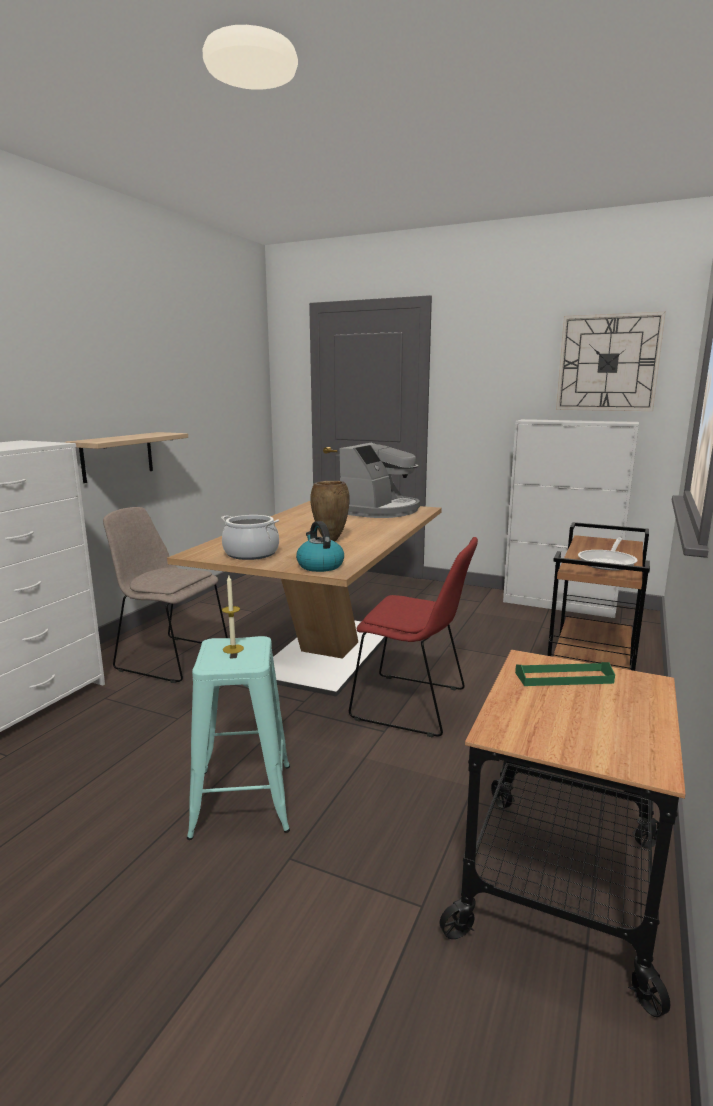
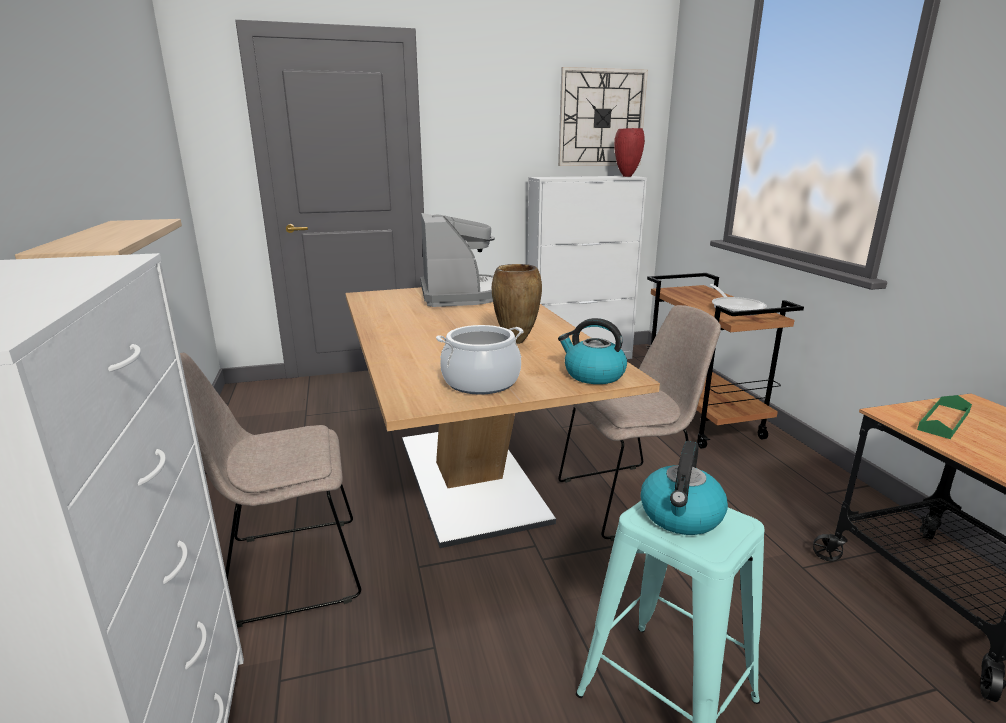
camera: 40 degrees left, 5 degrees up
(233, 649) = (681, 516): candle -> kettle
(413, 705) = (630, 499): red chair -> beige chair
(619, 422) = (626, 176): none -> red vase

